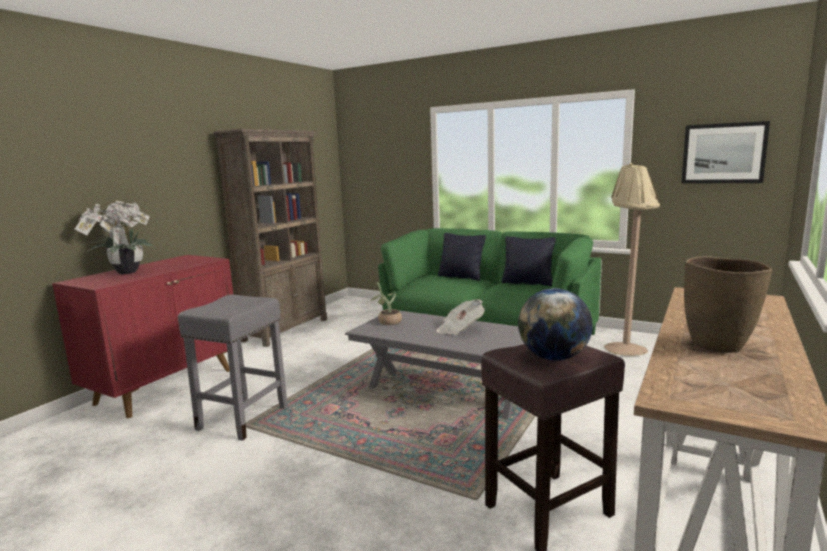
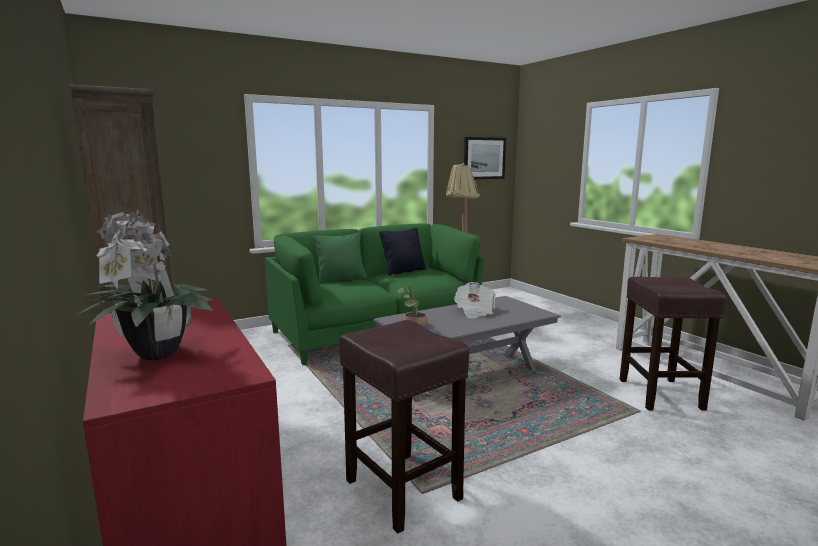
camera: 60 degrees left, 0 degrees up
(244, 417) = (401, 488): grey stool -> brown stool
(461, 277) = (341, 279): black pillow -> green pillow
(554, 358) = (680, 285): globe -> none
(718, 345) = (744, 252): brown vase -> none

